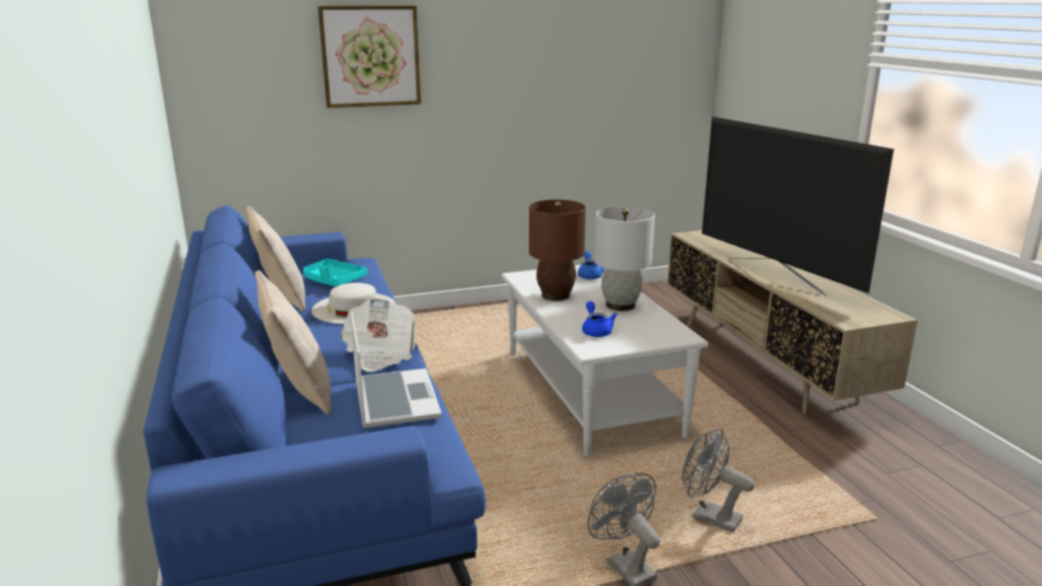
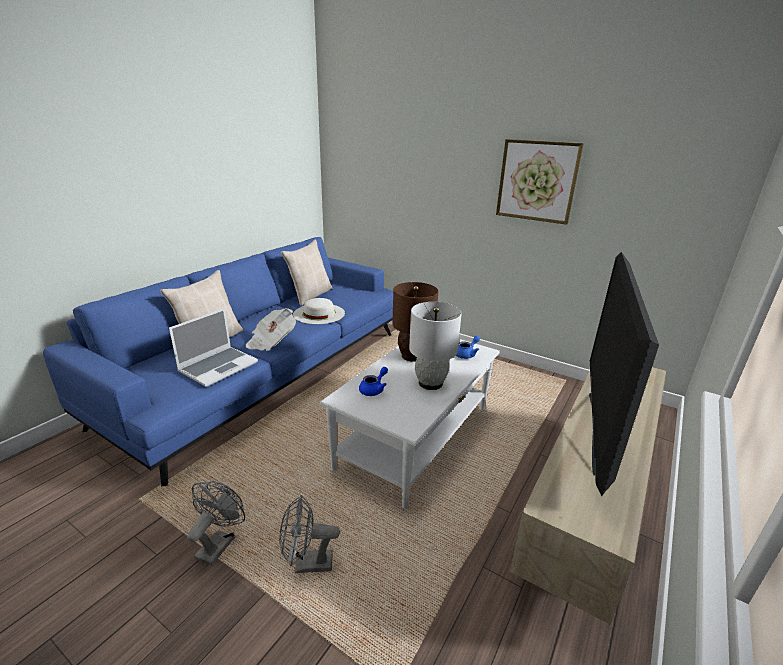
camera: 50 degrees right, 5 degrees up
(333, 281) = (347, 296): turquoise tray -> none
(370, 56) = (422, 158): picture -> picture (537, 181)
(709, 517) = (307, 564): grey fan -> grey fan turned 90 degrees counterclockwise

